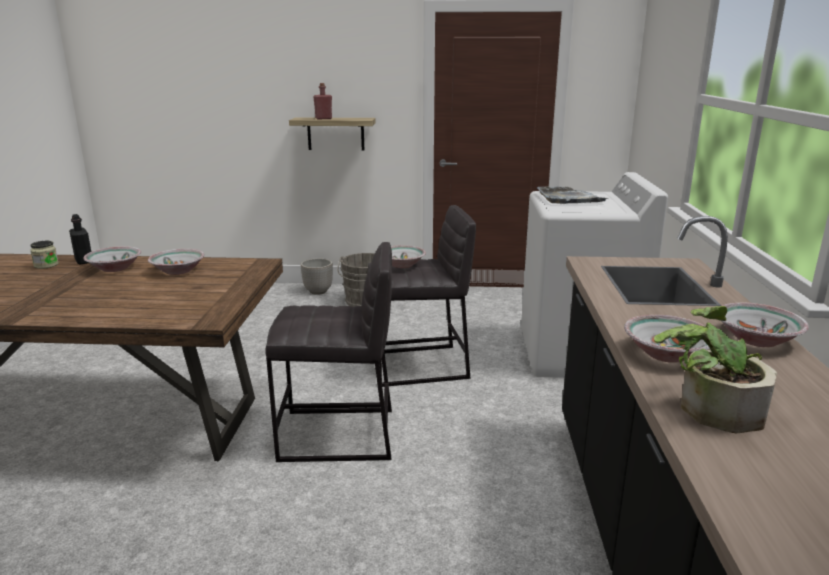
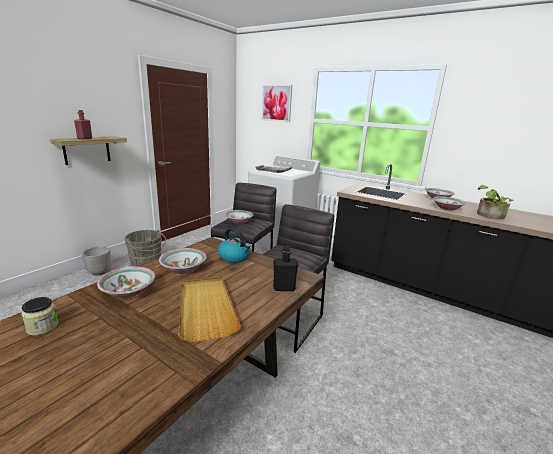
camera: 60 degrees left, 0 degrees up
(84, 261) = (72, 304): black bottle -> black bottle (284, 288)
(99, 298) = (206, 308): none -> beige tray
(231, 281) = (235, 257): none -> kettle
(671, 60) = (276, 103): none -> picture

